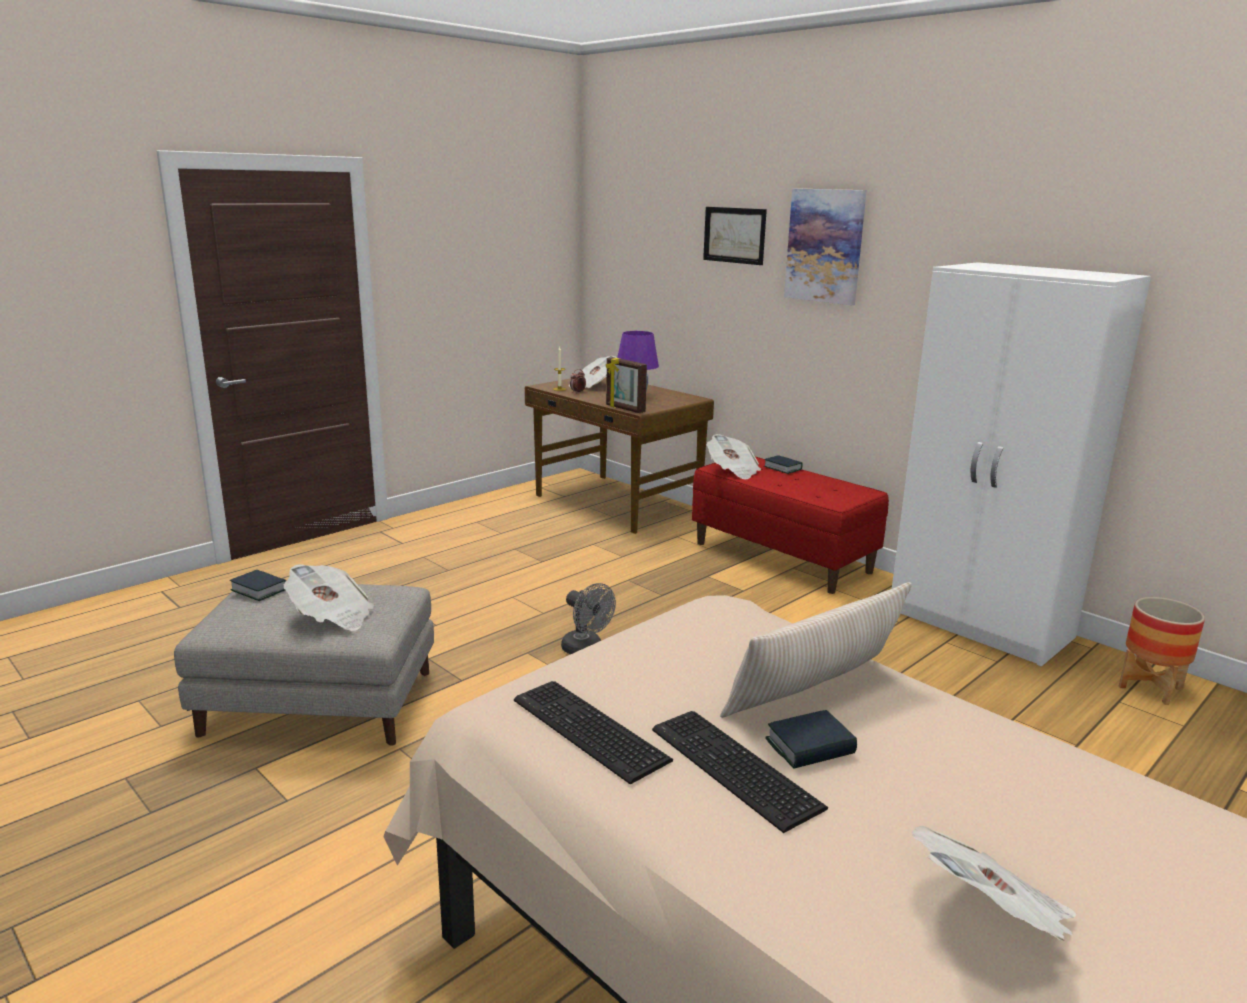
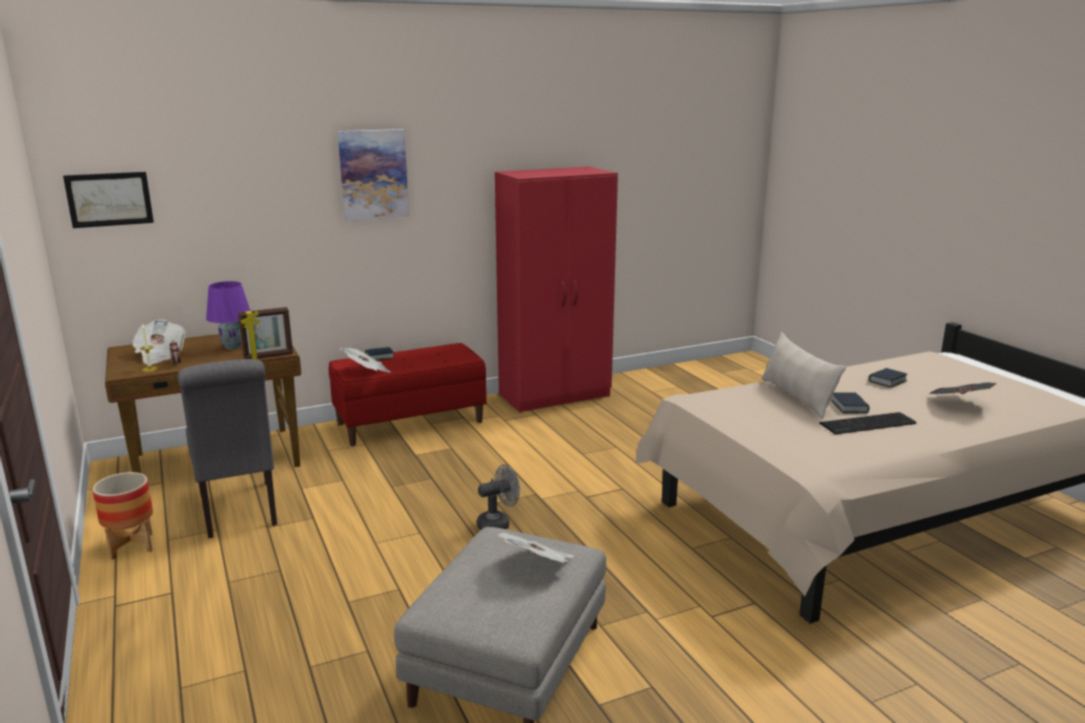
camera: 70 degrees left, 0 degrees up
(259, 590) = (451, 604): book -> book (887, 381)
(533, 533) = (239, 512): none -> grey chair
(588, 731) = (836, 448): keyboard -> none
(734, 235) = (277, 176): picture -> picture (109, 199)
(981, 625) = (556, 395): white wardrobe -> red wardrobe
(1150, 688) = (643, 381): planter -> planter (132, 546)

